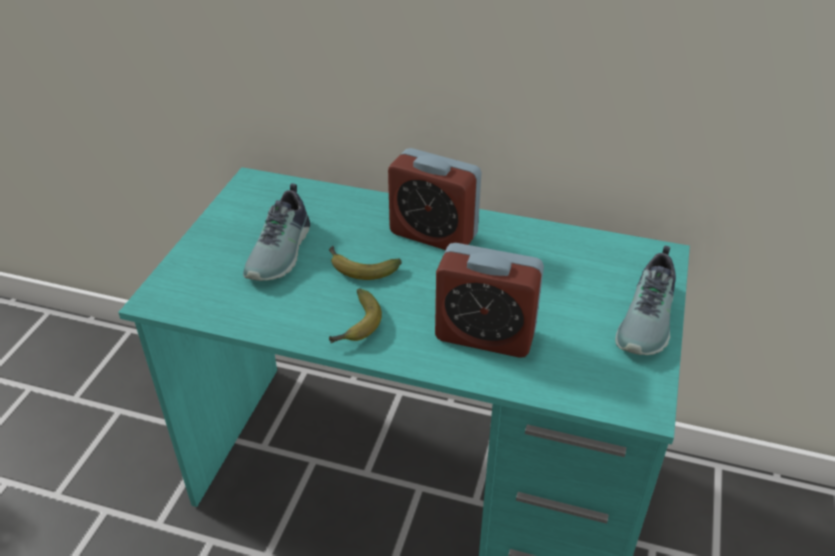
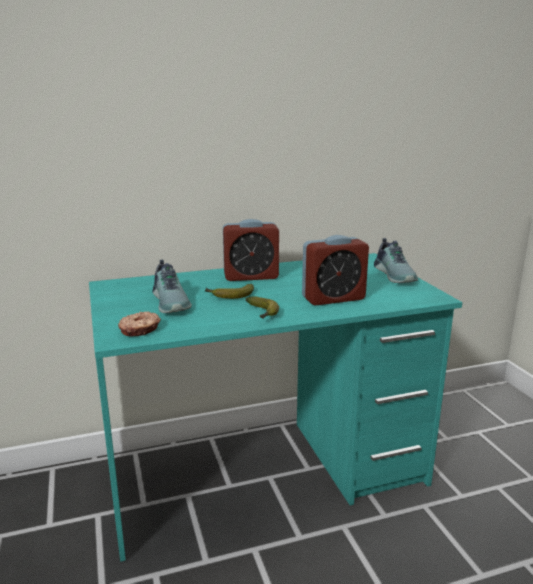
camera: 35 degrees left, 20 degrees down
(195, 293) = (140, 330): none -> donut

